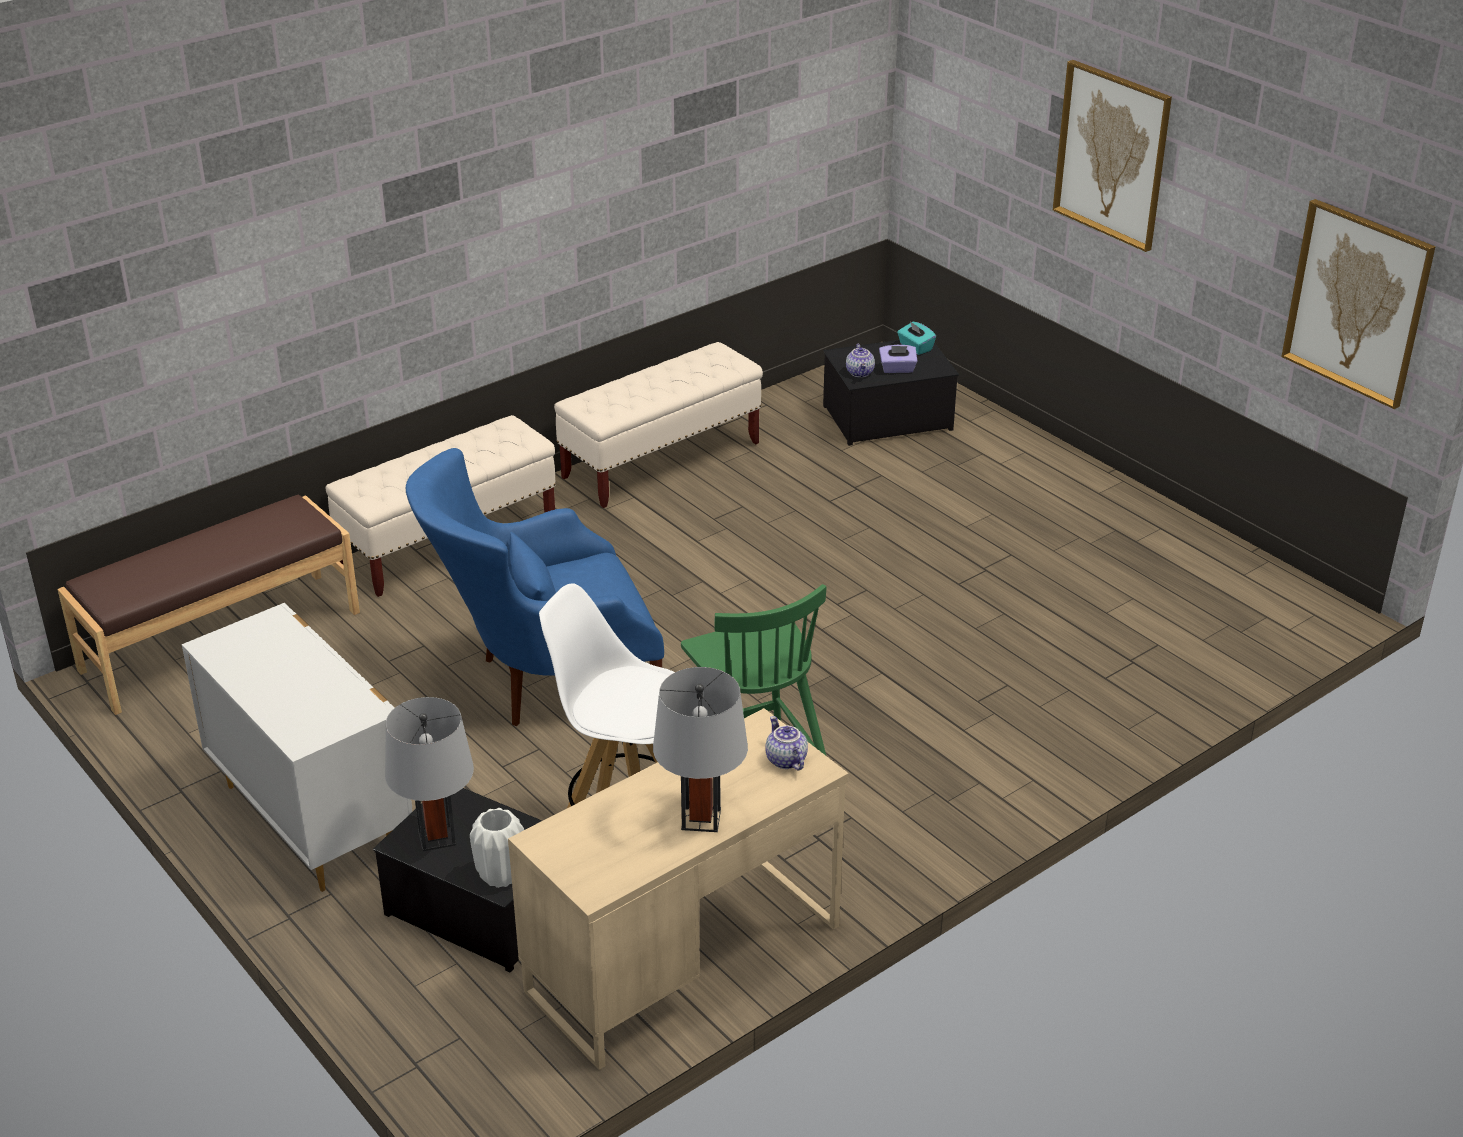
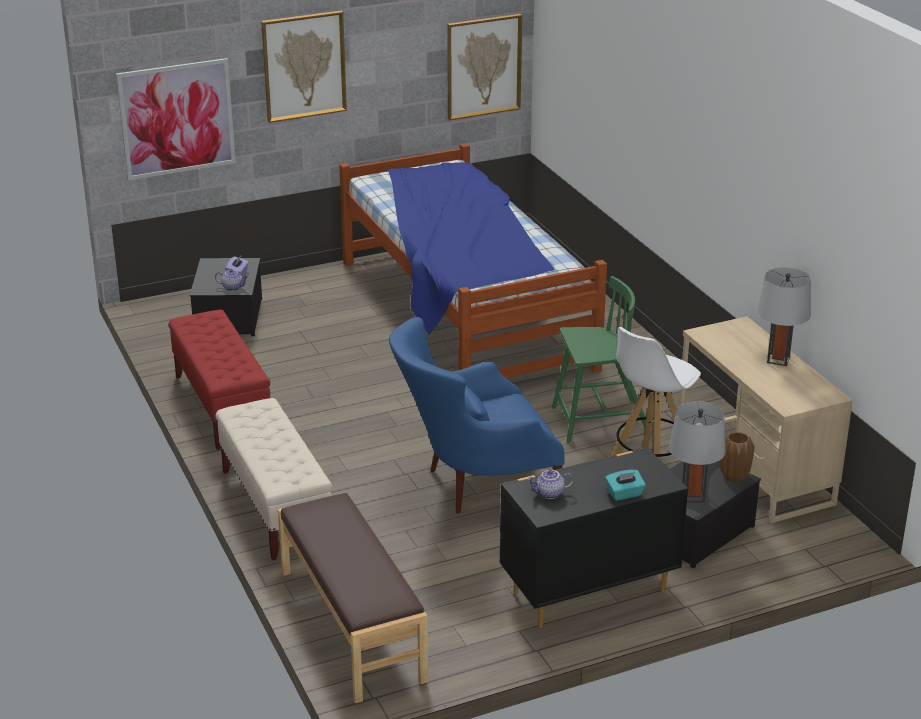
camera: 75 degrees left, 5 degrees down
(311, 818) = (587, 592): white dresser -> black dresser
(501, 876) = (734, 477): white vase -> brown vase
(543, 682) = (474, 485): blue armchair -> blue armchair turned 75 degrees clockwise
(661, 460) = (222, 407): beige bench -> red bench
(785, 760) = (732, 330): teapot -> teapot (549, 494)
(915, 347) = (213, 264): turquoise tissue box -> turquoise tissue box (624, 494)
(964, 143) = (177, 119): none -> picture
(1016, 597) = (462, 314): none -> bed

